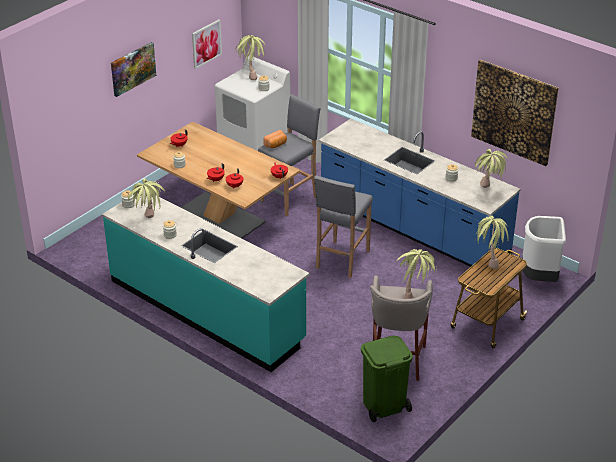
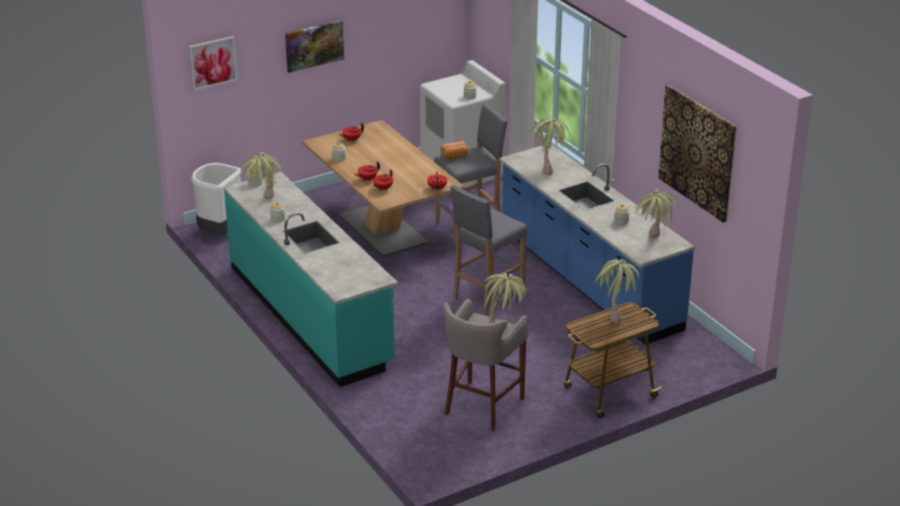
camera: 20 degrees right, 5 degrees down
(206, 43) = (417, 36): picture -> picture (213, 63)
(251, 74) = (466, 81): potted plant -> potted plant (549, 168)
(383, 406) = (438, 445): green trash can -> none
(539, 278) = (703, 360): white trash can -> white trash can (220, 233)

